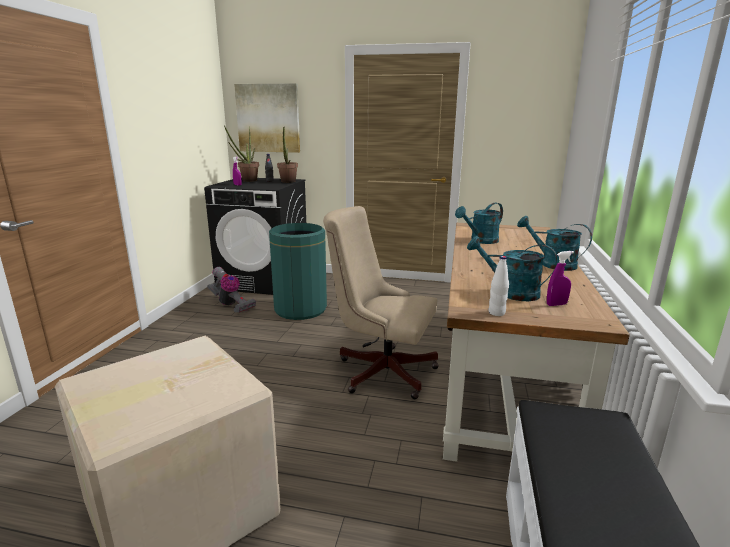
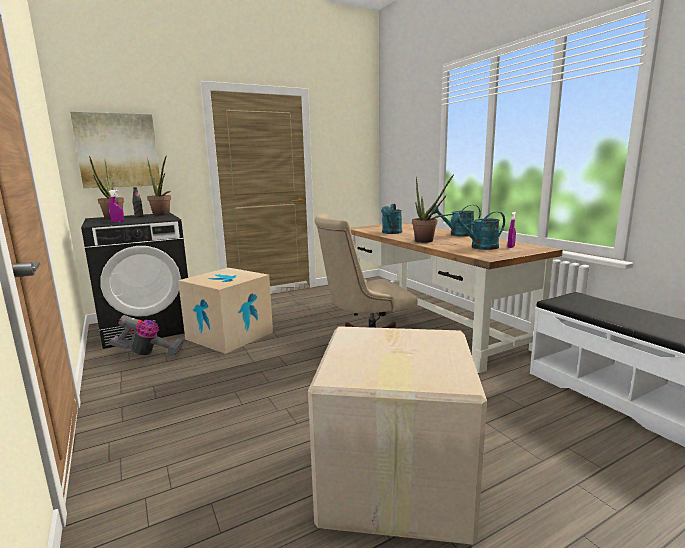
camera: 40 degrees left, 5 degrees down
(300, 309) = (229, 335): green trash can -> cardboard box
(478, 264) = (427, 241): none -> potted plant
(496, 313) = (501, 255): white bottle -> none

